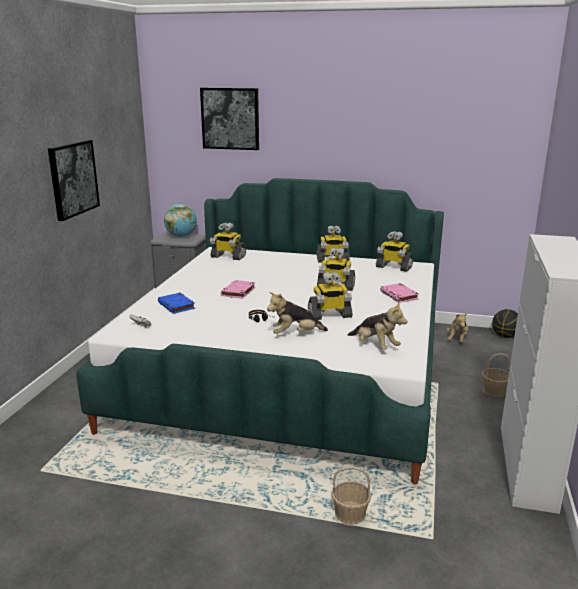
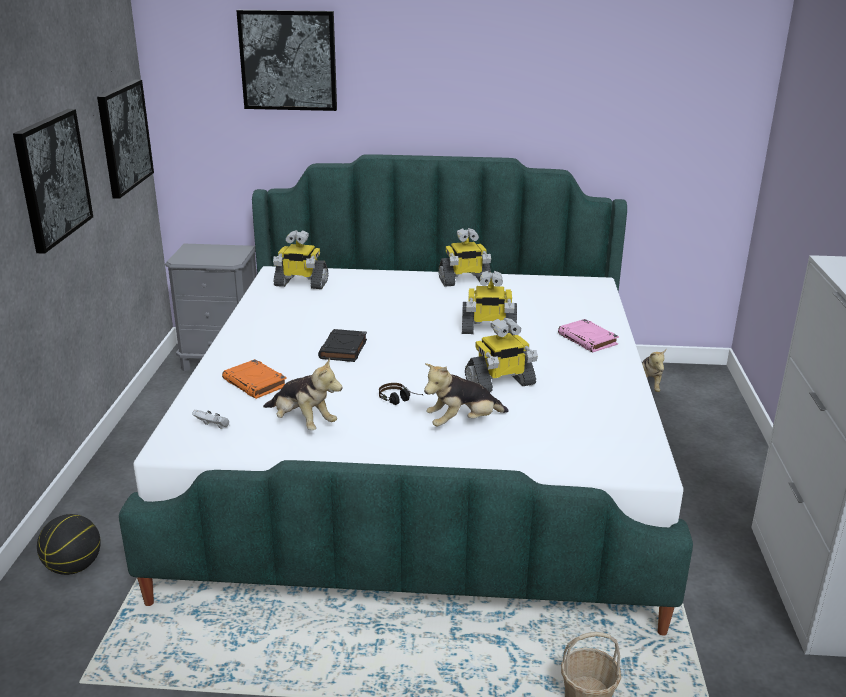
camera: 10 degrees left, 5 degrees up
(128, 162) = (124, 137): none -> picture
(176, 306) = (255, 383): blue book -> orange book
(181, 236) = (214, 250): globe -> none
(238, 292) = (343, 349): pink book -> black book
(375, 346) = (589, 434): plush toy -> plush toy (302, 422)
(393, 267) = (559, 288): toy robot -> none
(494, 391) = (724, 467): basket -> none
(505, 336) = (712, 375): basketball -> basketball (74, 567)

